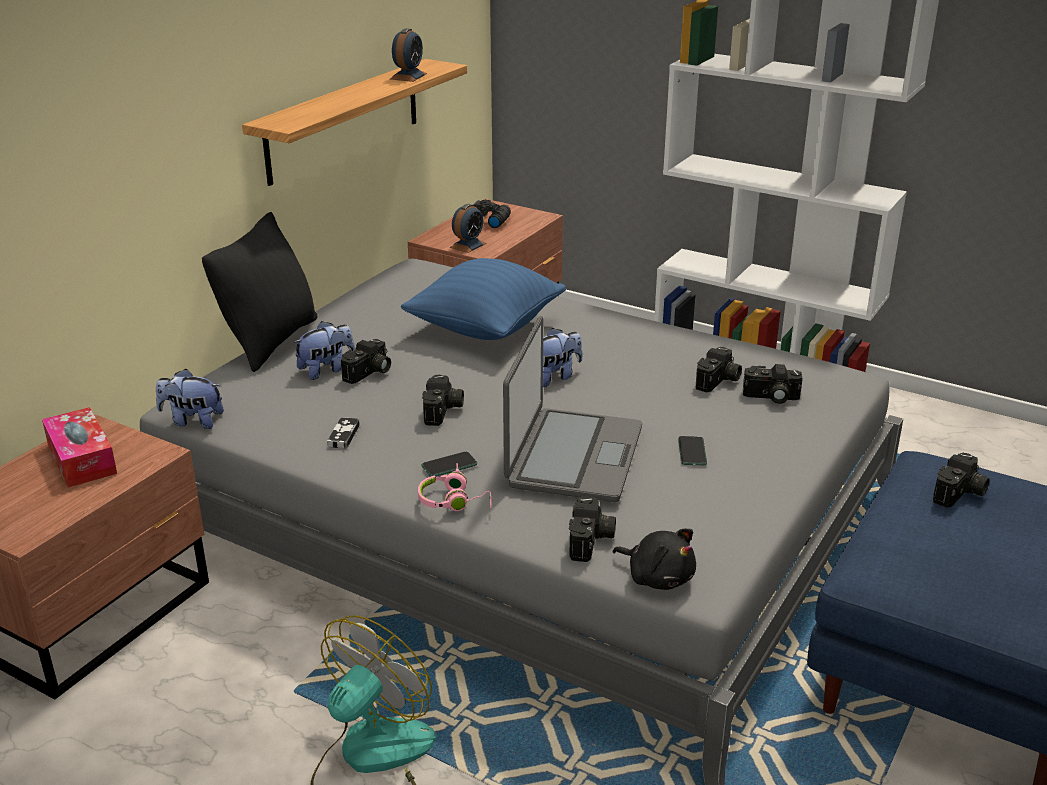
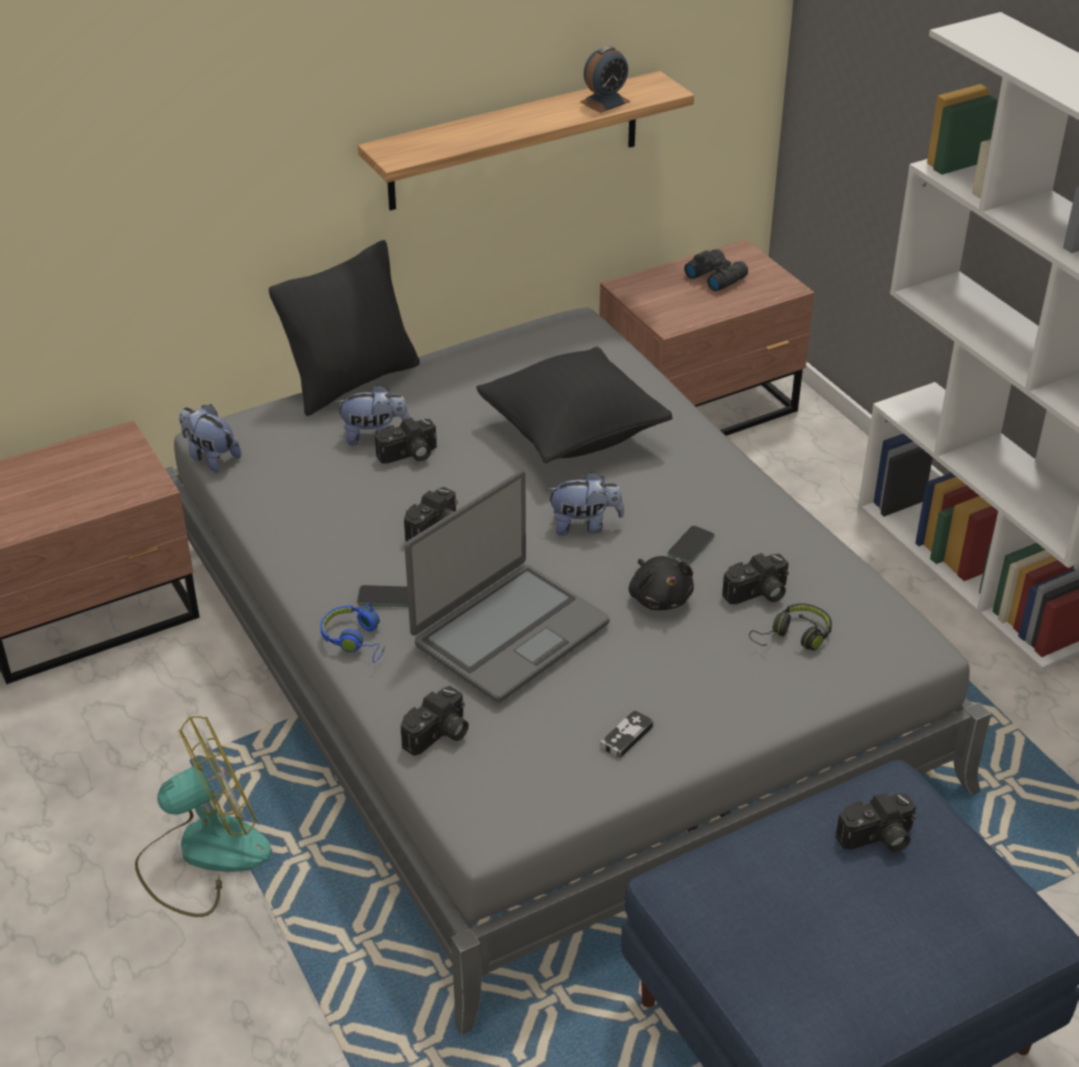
camera: 30 degrees right, 10 degrees up
(82, 459) = (87, 469): tissue box -> none
(343, 435) = (324, 524): game controller -> game controller (626, 736)
(454, 501) = (356, 640): pink headphones -> blue headphones
(468, 245) = (660, 308): alarm clock -> none
(485, 328) = (572, 435): blue pillow -> black pillow
(658, 577) = (462, 799): black plush toy -> black plush toy (659, 597)
(692, 452) = (636, 673): phone -> phone (691, 545)
(771, 397) = (793, 637): camera -> black headphones

